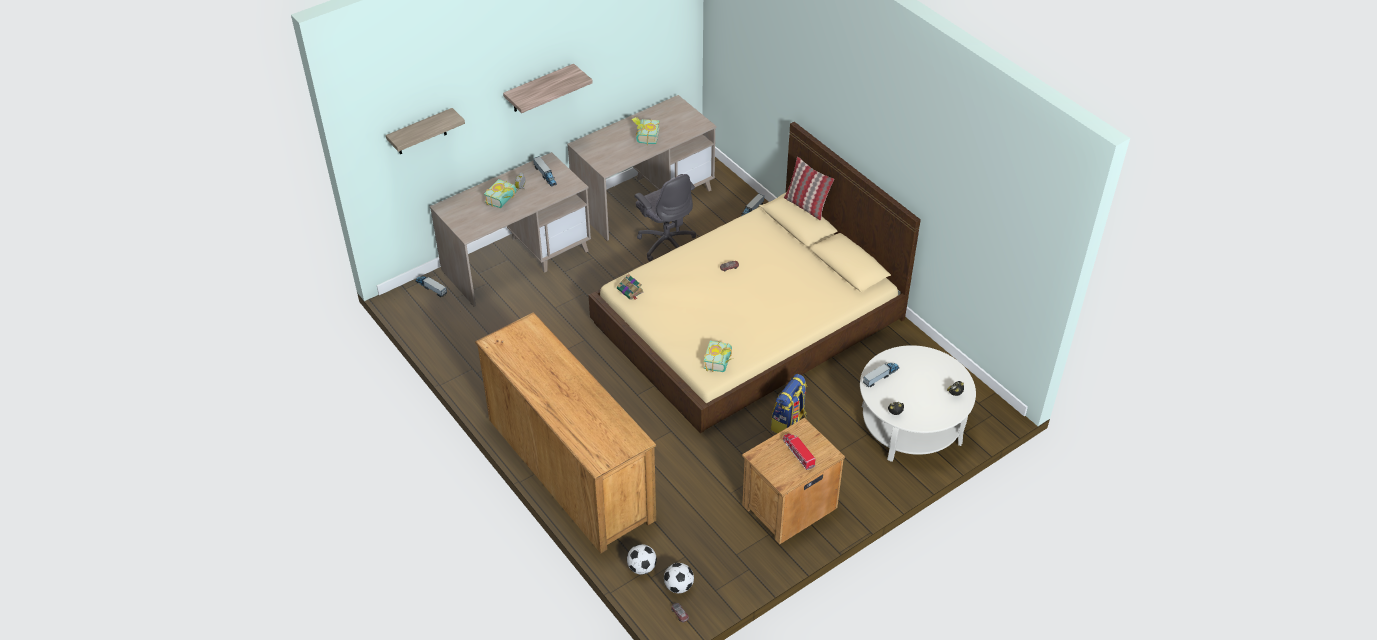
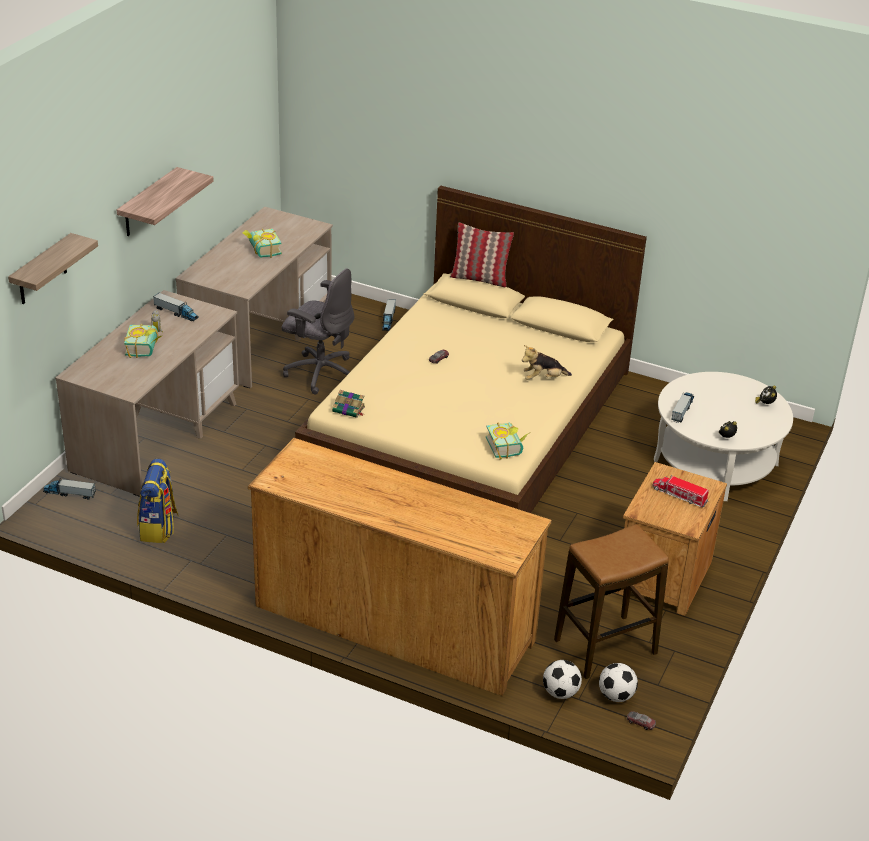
camera: 30 degrees left, 10 degrees down
(701, 545) = (605, 647): none -> stool
(788, 423) = (595, 500): backpack -> backpack (159, 528)
(795, 311) = (543, 379): none -> plush toy

